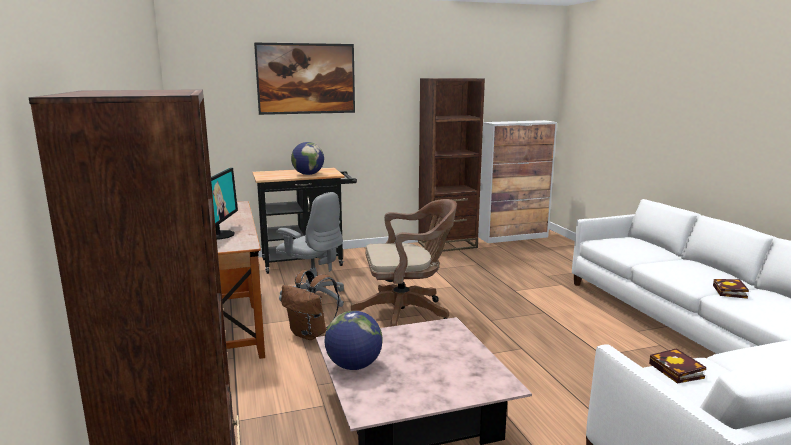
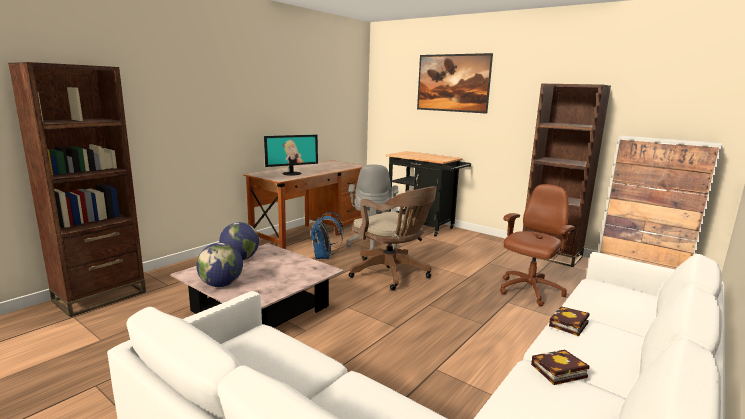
camera: 55 degrees right, 0 degrees up
(308, 174) = (425, 157): globe -> globe (221, 285)
(310, 334) = (324, 257): brown backpack -> blue backpack
(503, 276) = (529, 291): none -> brown office chair
(678, 371) = (282, 348): book -> book (569, 325)

